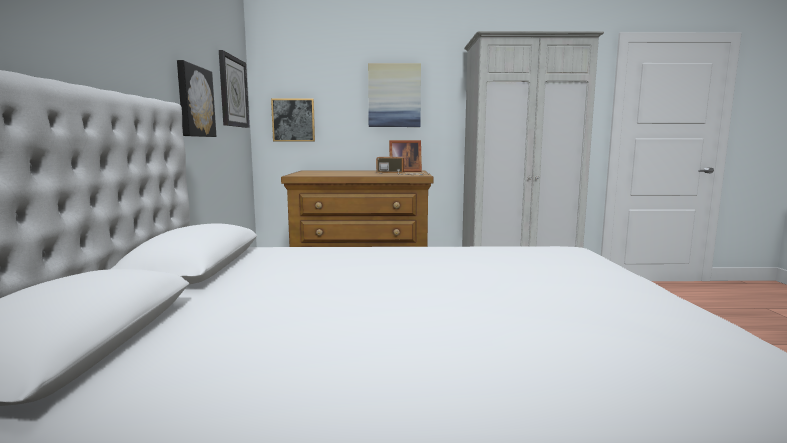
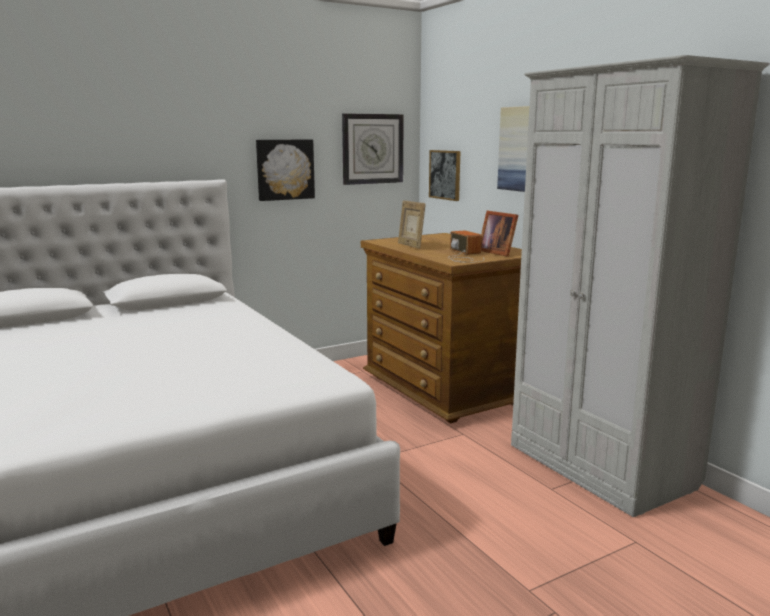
camera: 60 degrees right, 5 degrees up
(339, 174) = (410, 246): none -> picture frame

